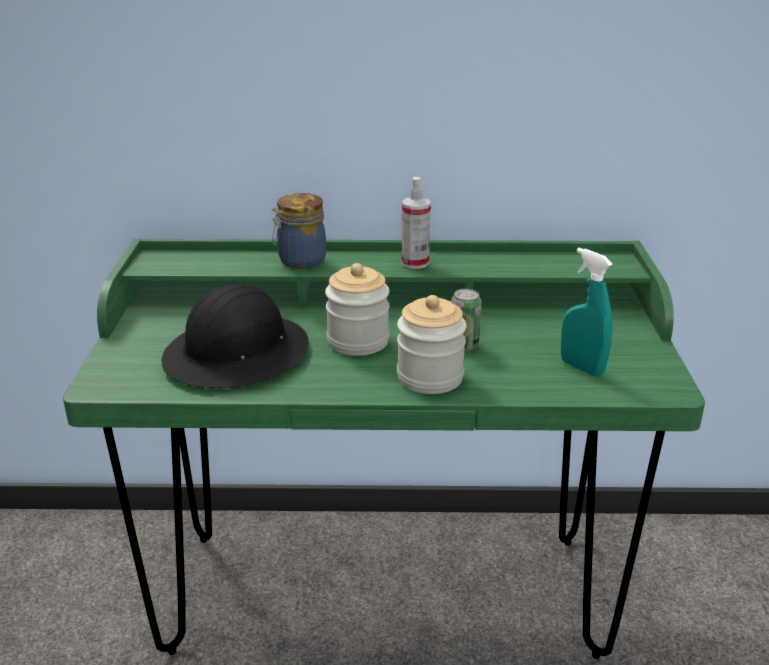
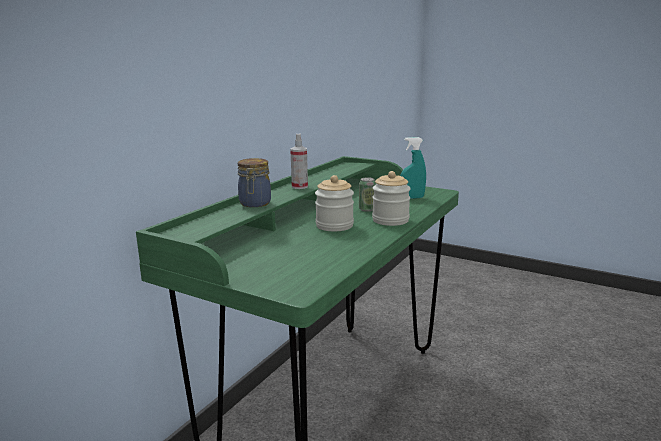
camera: 60 degrees left, 10 degrees down
(238, 355) = (311, 252): black hard hat -> none

